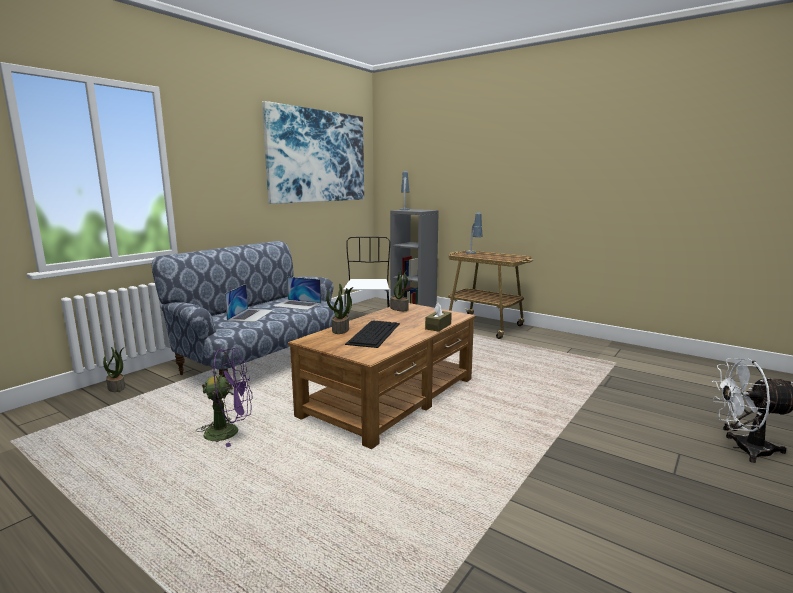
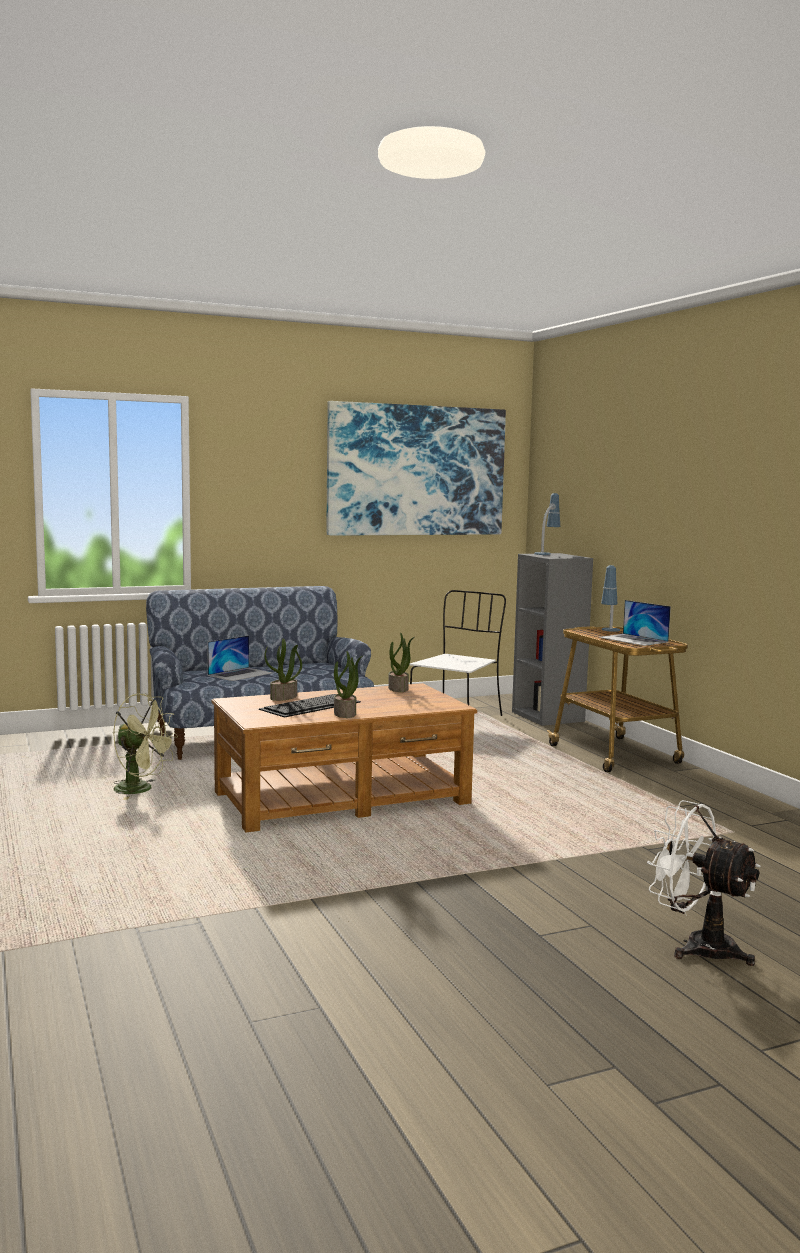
camera: 30 degrees right, 5 degrees down
(117, 387) = (92, 735): potted plant -> potted plant (345, 714)
(230, 431) = (141, 790): purple fan -> green fan
(297, 304) = (310, 671): laptop -> laptop (633, 639)
(438, 326) = (397, 711): brown tissue box -> none

